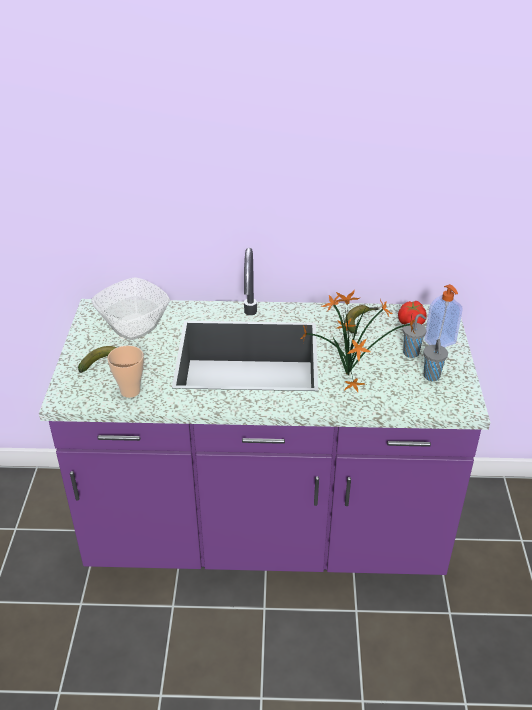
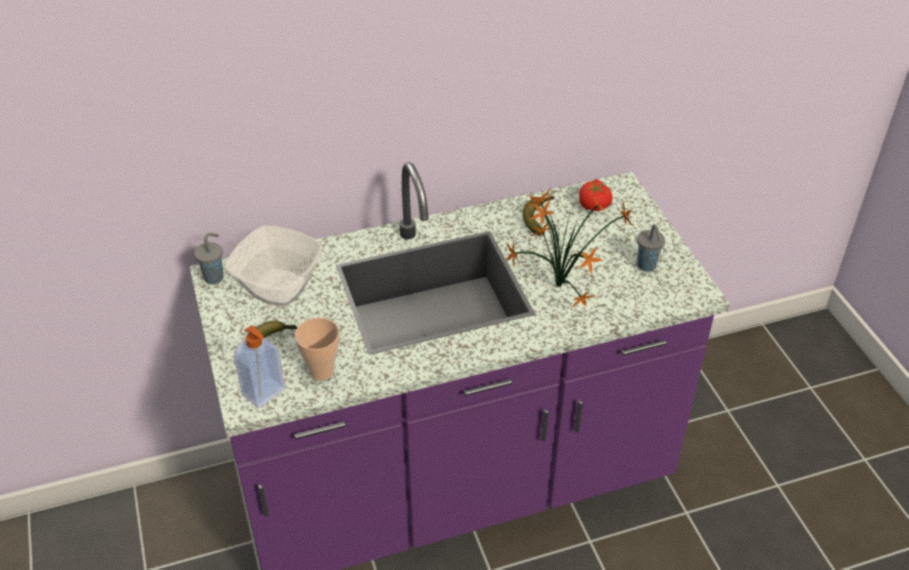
camera: 20 degrees left, 5 degrees up
(411, 352) = (612, 242): grey cup -> grey cup (215, 277)
(440, 342) = (636, 222): soap dispenser -> soap dispenser (264, 393)

